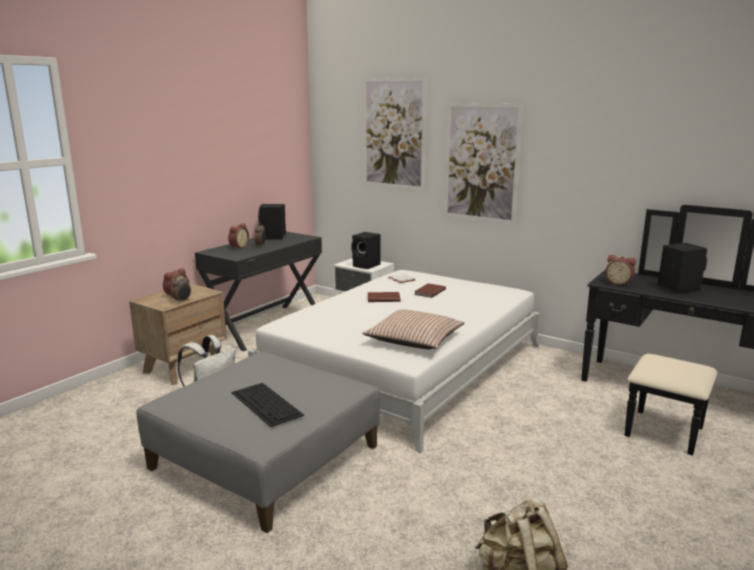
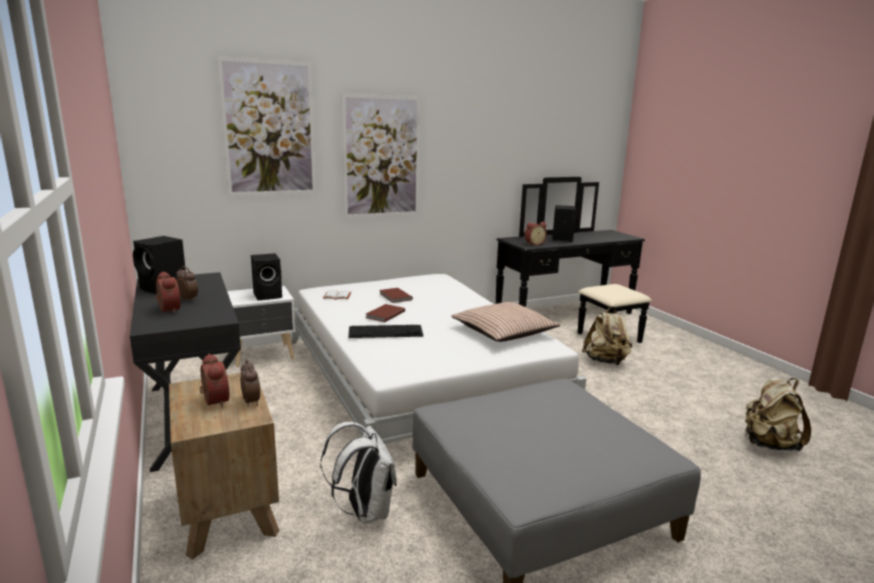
camera: 60 degrees left, 0 degrees up
(267, 404) = (585, 431): keyboard -> keyboard (386, 331)
(584, 441) = (605, 361): none -> beige backpack

